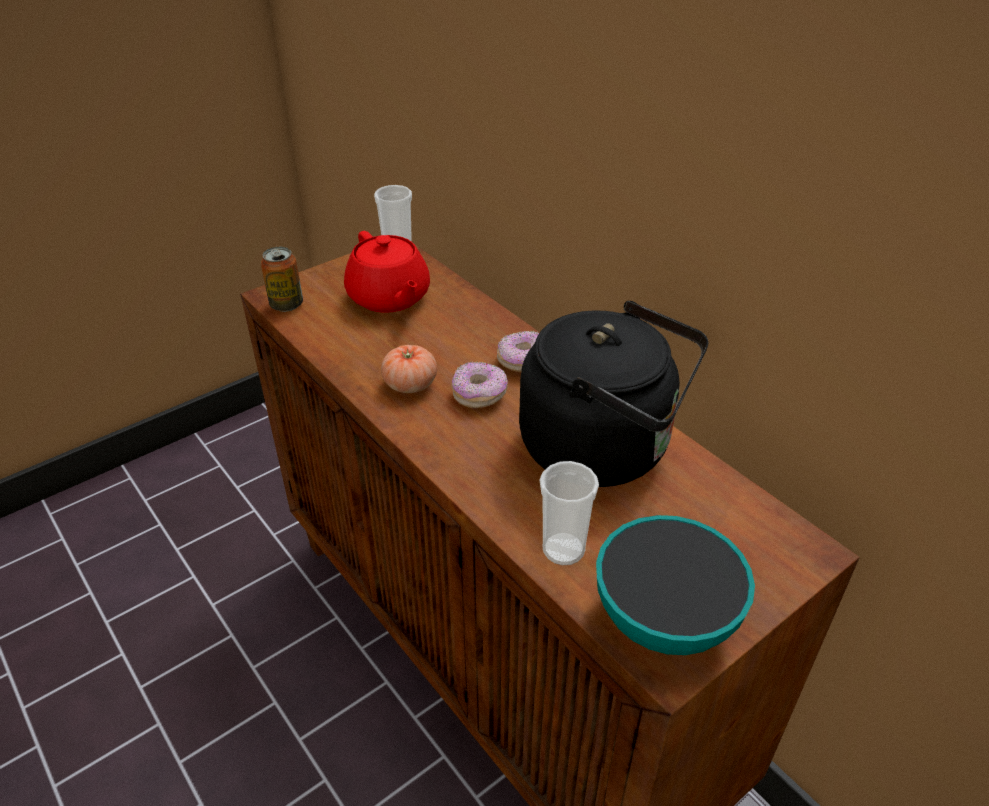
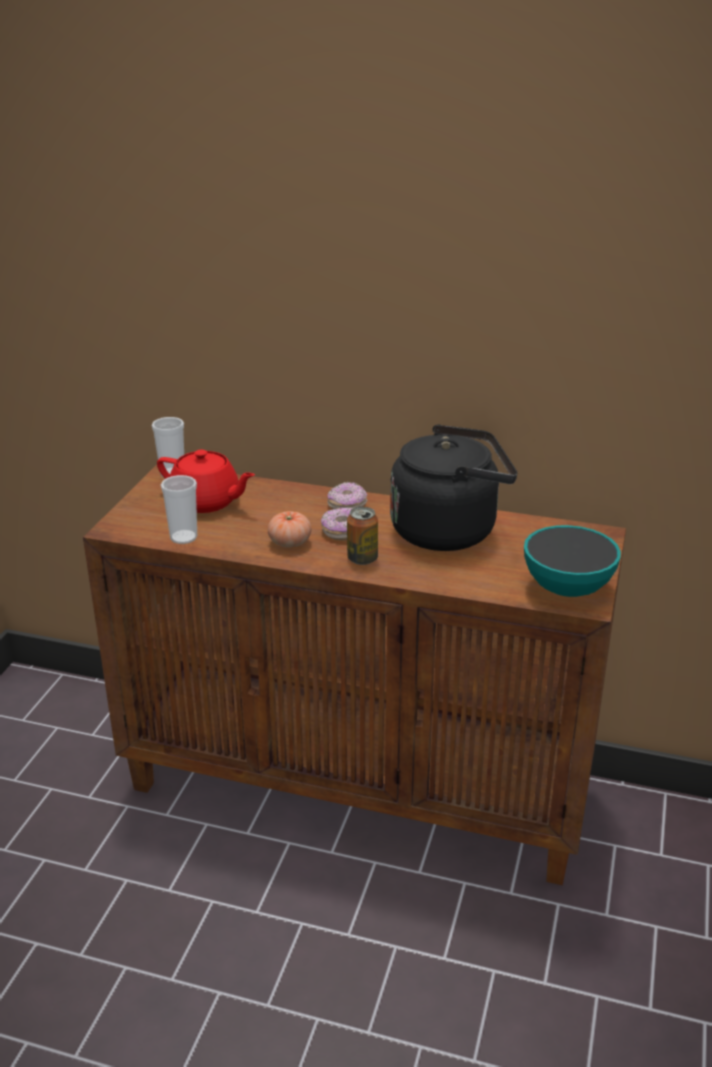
camera: 35 degrees left, 10 degrees down
(286, 304) = (132, 531): can -> can (362, 559)
(563, 549) = (483, 582): cup -> cup (183, 537)

